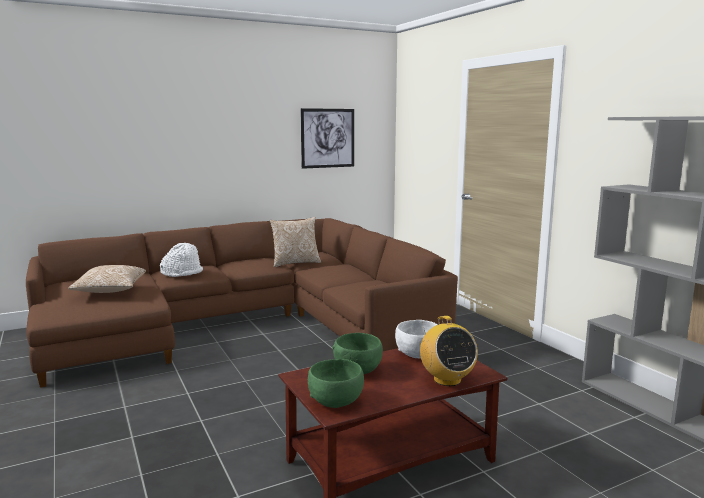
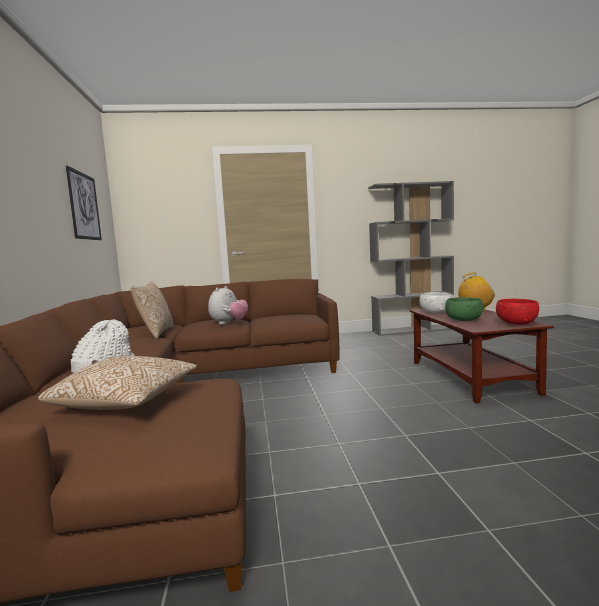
camera: 70 degrees left, 5 degrees down
(335, 275) = (228, 323): none -> plush toy
(336, 401) = (516, 323): green bowl -> red bowl

